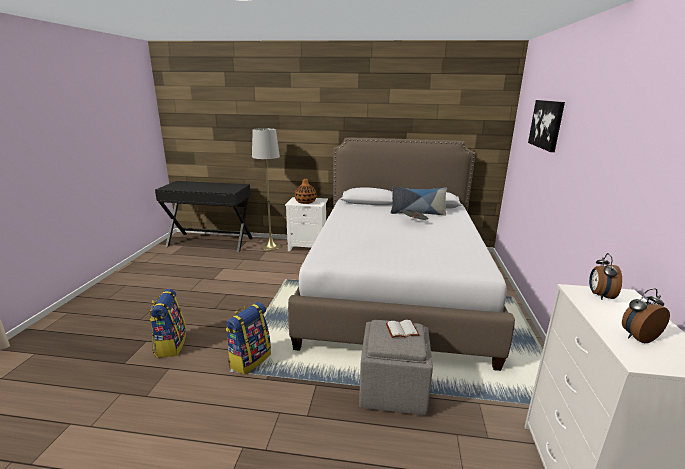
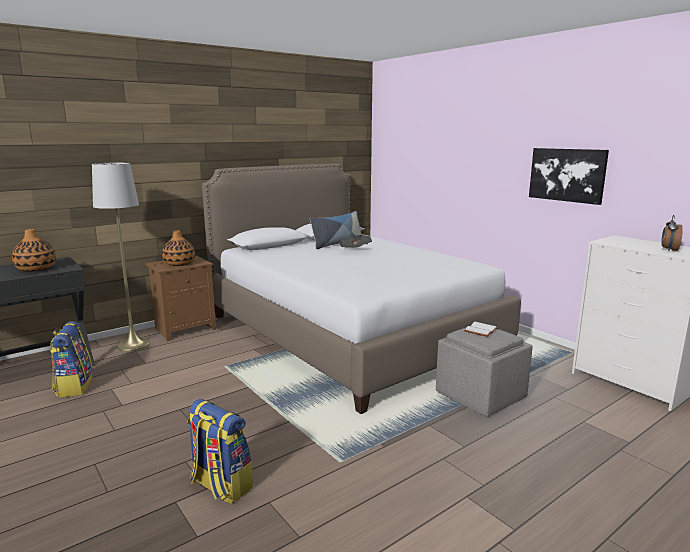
camera: 45 degrees left, 5 degrees down
(220, 188) = (36, 269): none -> vase
(250, 360) = (338, 443): backpack -> backpack (74, 386)
(308, 246) = (185, 328): white nightstand -> brown nightstand
(546, 124) = (439, 137): picture -> picture (567, 174)
(599, 295) = (614, 241): alarm clock -> none

